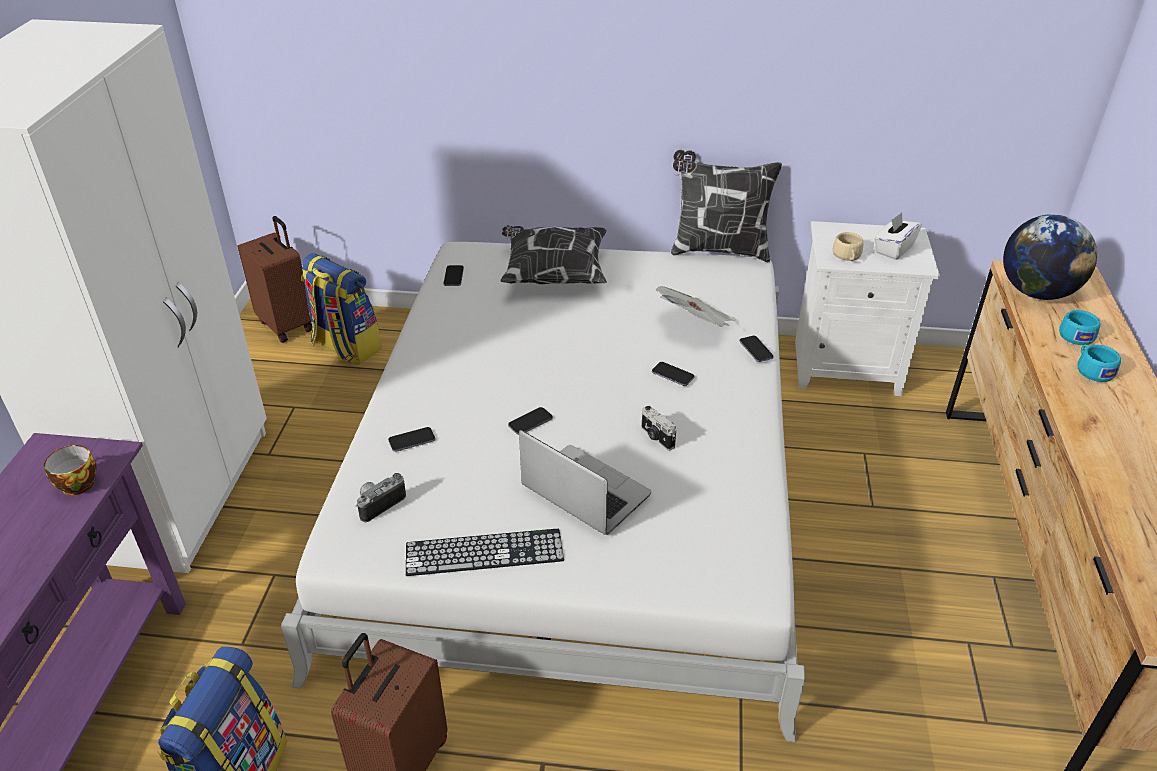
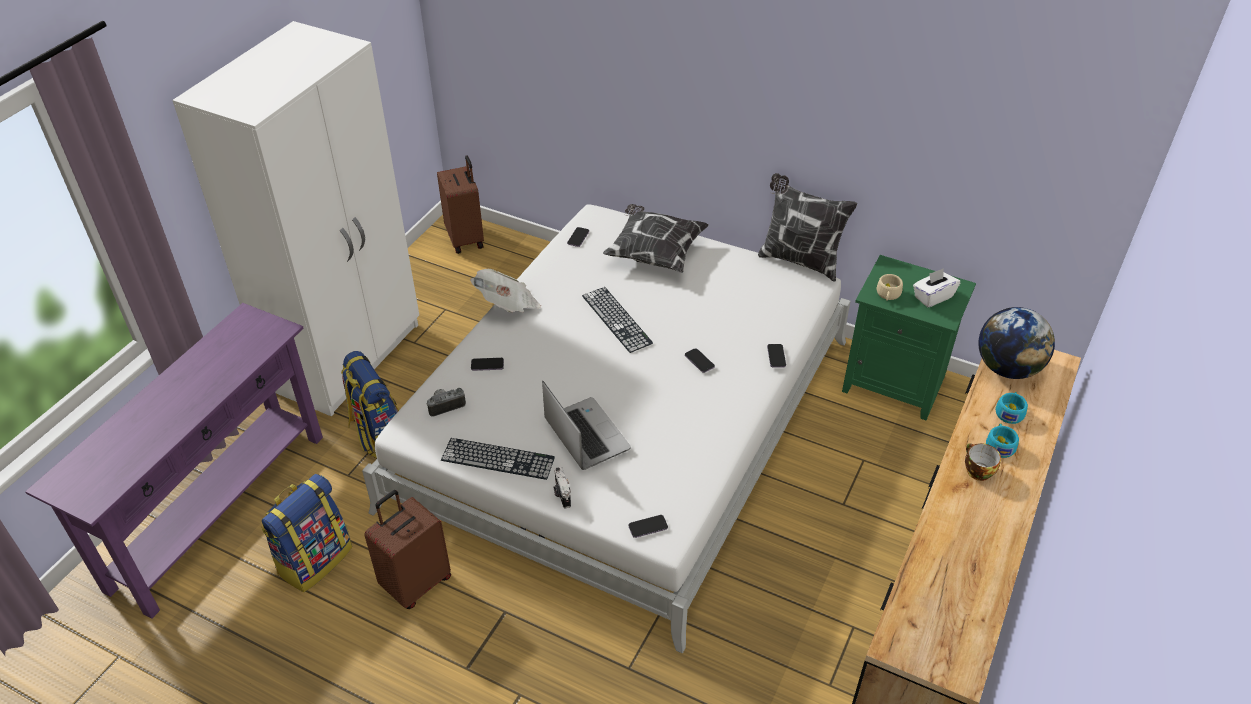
camera: 20 degrees right, 5 degrees up
(76, 484) = (255, 345): cup -> cup (976, 471)
(345, 347) = (501, 268): backpack -> backpack (377, 434)
(530, 422) = (574, 372): phone -> phone (648, 527)
(549, 351) = (616, 319): none -> keyboard
(656, 438) = (659, 408): camera -> camera (561, 494)
(695, 325) = (740, 324): newspaper -> newspaper (508, 305)
(848, 367) = (895, 383): white nightstand -> green nightstand

